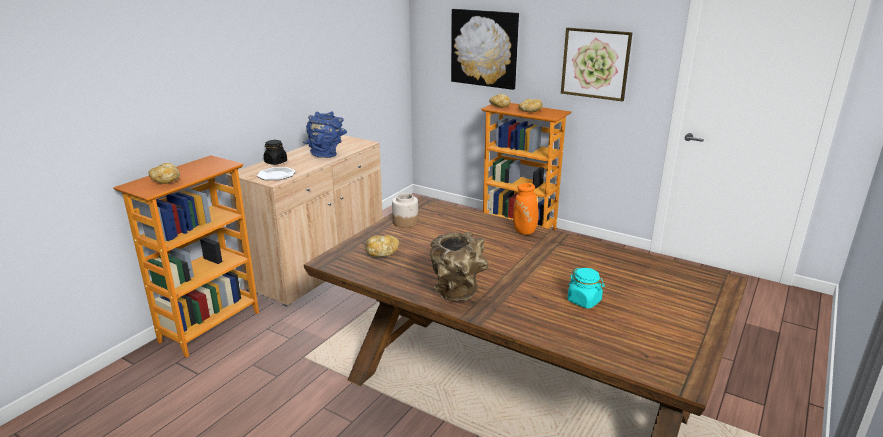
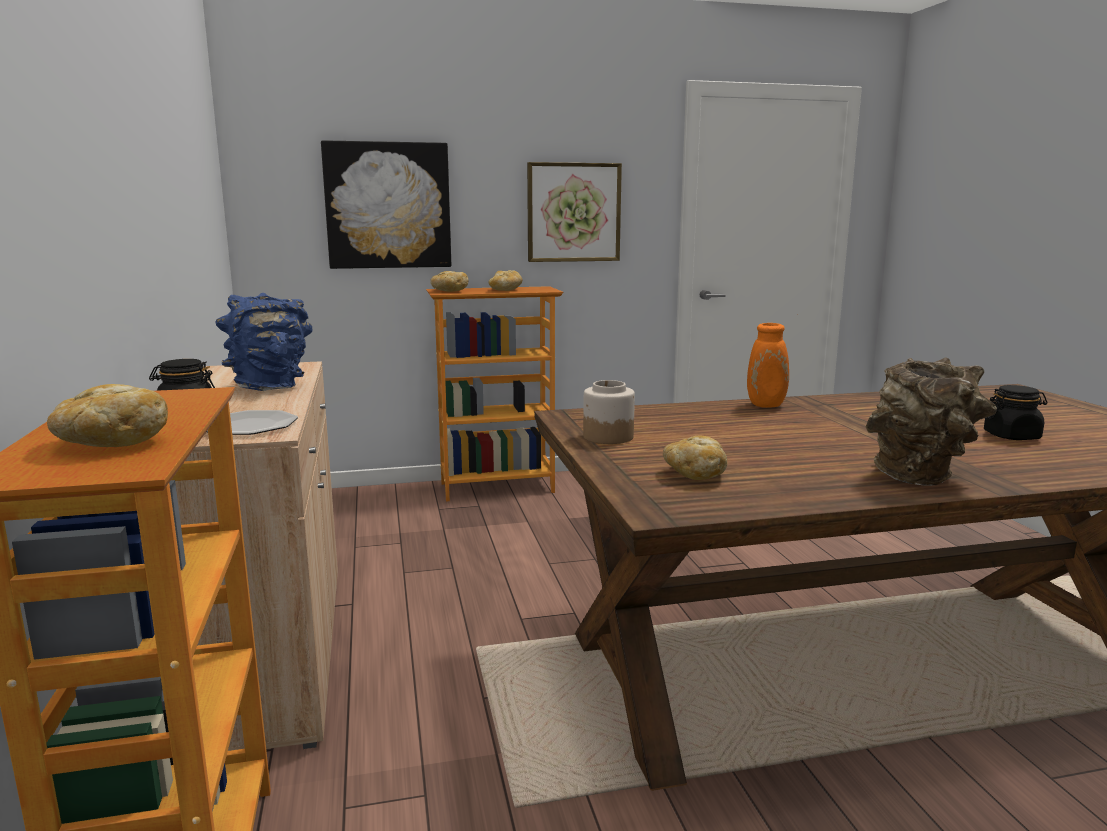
camera: 45 degrees left, 10 degrees down
(584, 301) = (1012, 436): turquoise jar -> black jar

